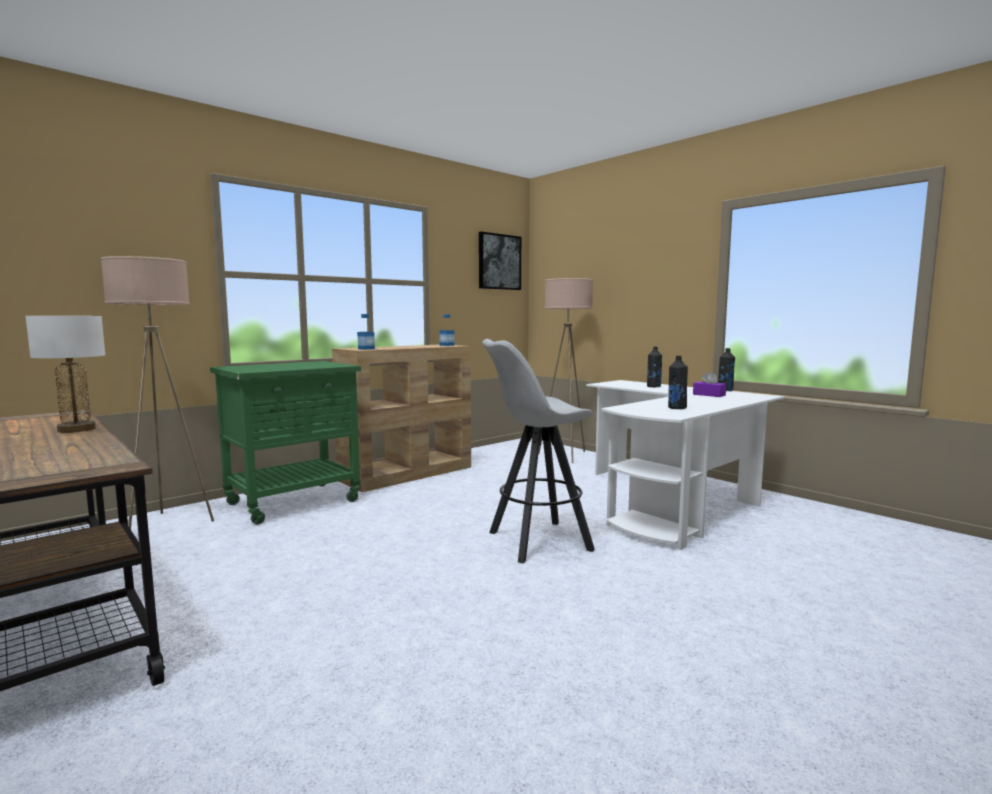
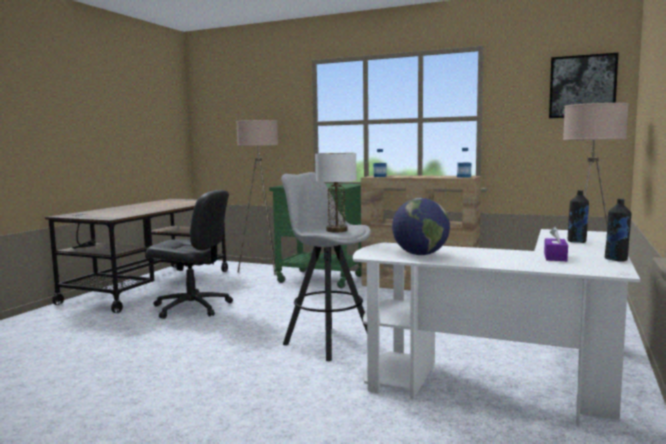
camera: 65 degrees right, 0 degrees up
(77, 429) = (177, 206): table lamp -> table lamp (337, 230)
(266, 600) = (192, 307): none -> black office chair
(676, 408) = (420, 254): black bottle -> globe

